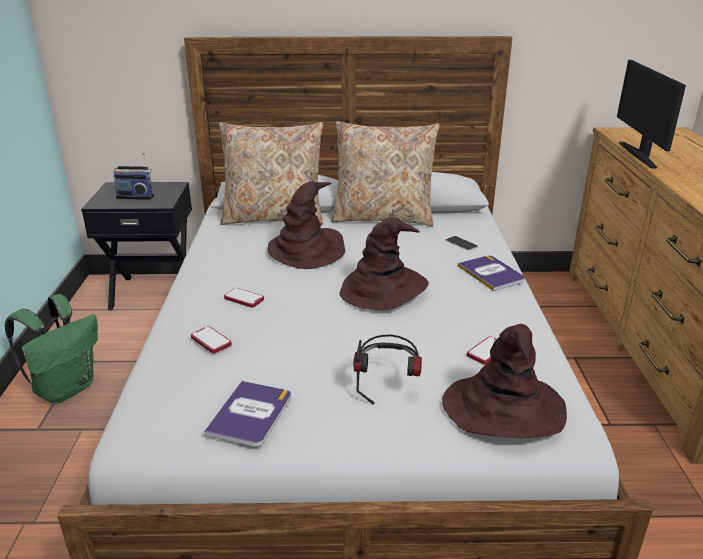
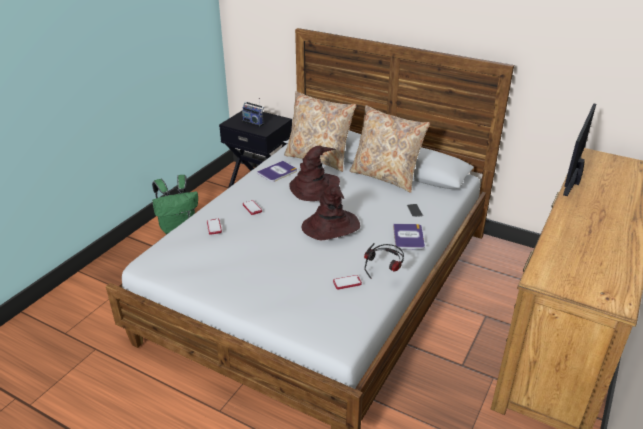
camera: 30 degrees right, 5 degrees up
(250, 414) = (198, 271): book -> book (277, 172)
(387, 386) = (274, 281): headphones -> headphones (385, 272)
(504, 409) = (318, 315): brown hat -> none

